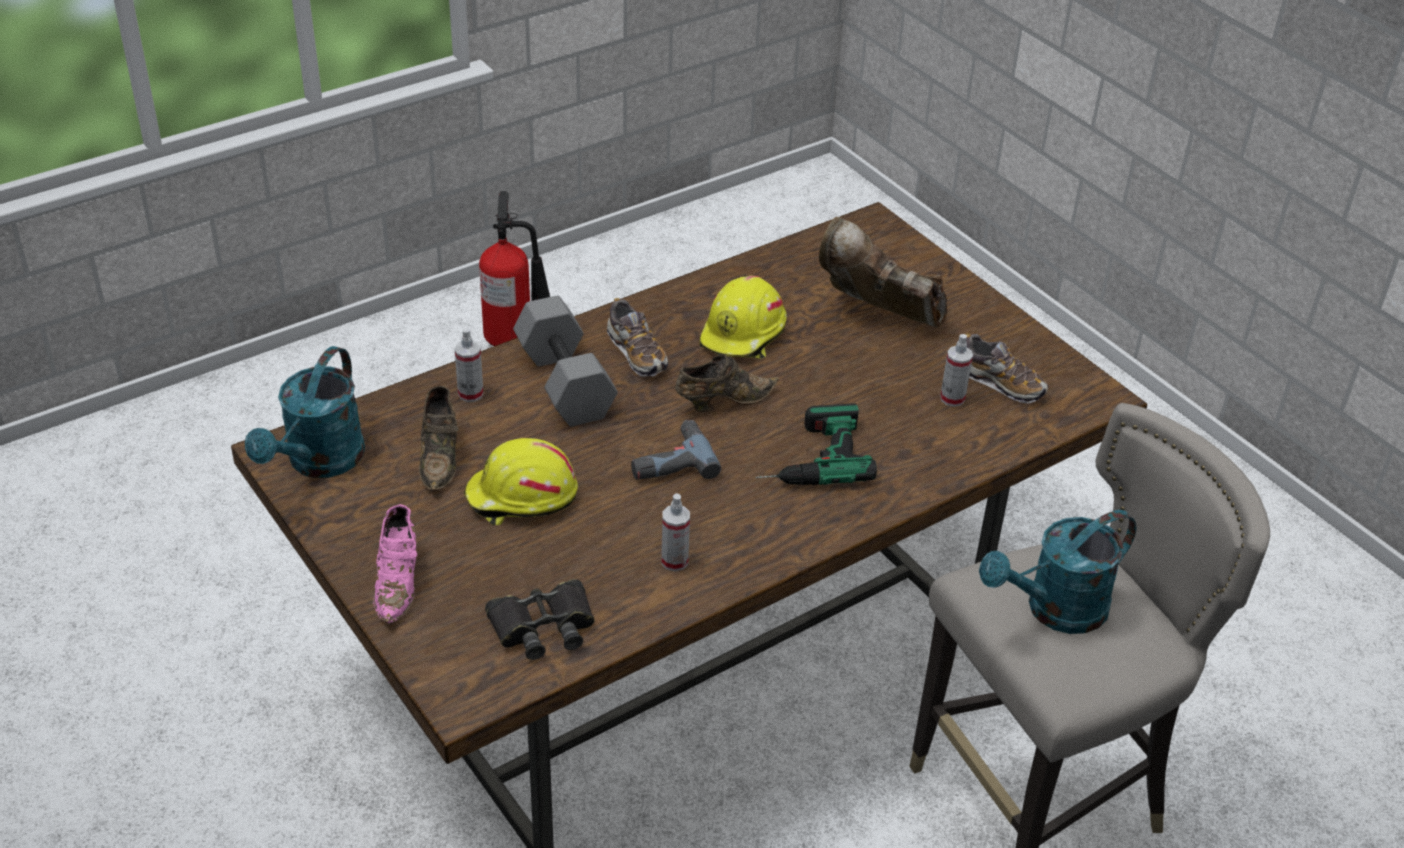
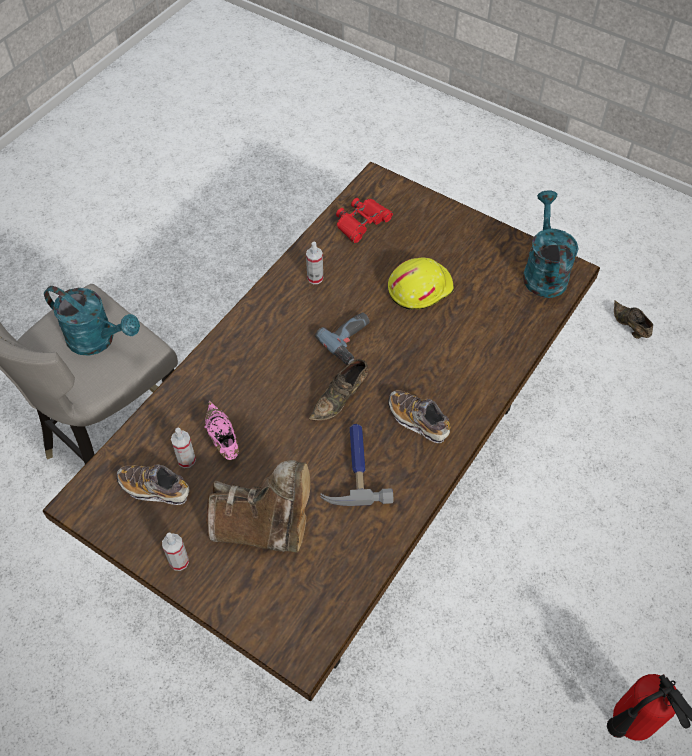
camera: 160 degrees right, 15 degrees up
(398, 581) = (447, 221): pink shoe -> pink shoe (222, 440)
(440, 457) = (482, 297): brown shoe -> brown shoe (629, 327)
(470, 394) = (499, 347): spray bottle -> spray bottle (179, 561)
(543, 626) = (361, 223): black binoculars -> red binoculars
(562, 382) = (450, 377): grey dumbbell -> none
(744, 334) = (354, 468): yellow hard hat -> hammer
(808, 457) = (268, 374): power drill -> none
(1054, 610) = (98, 340): turquoise watering can -> turquoise watering can turned 75 degrees clockwise

